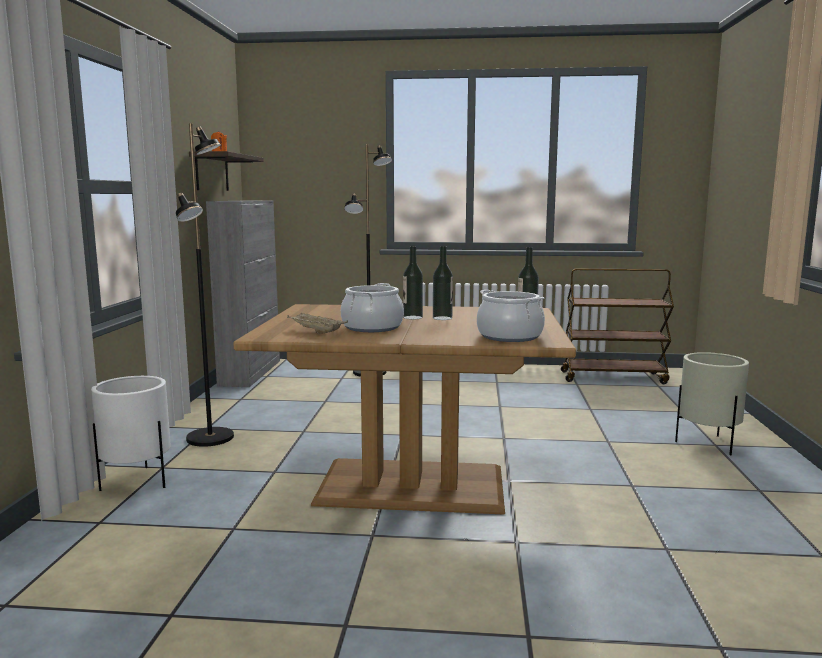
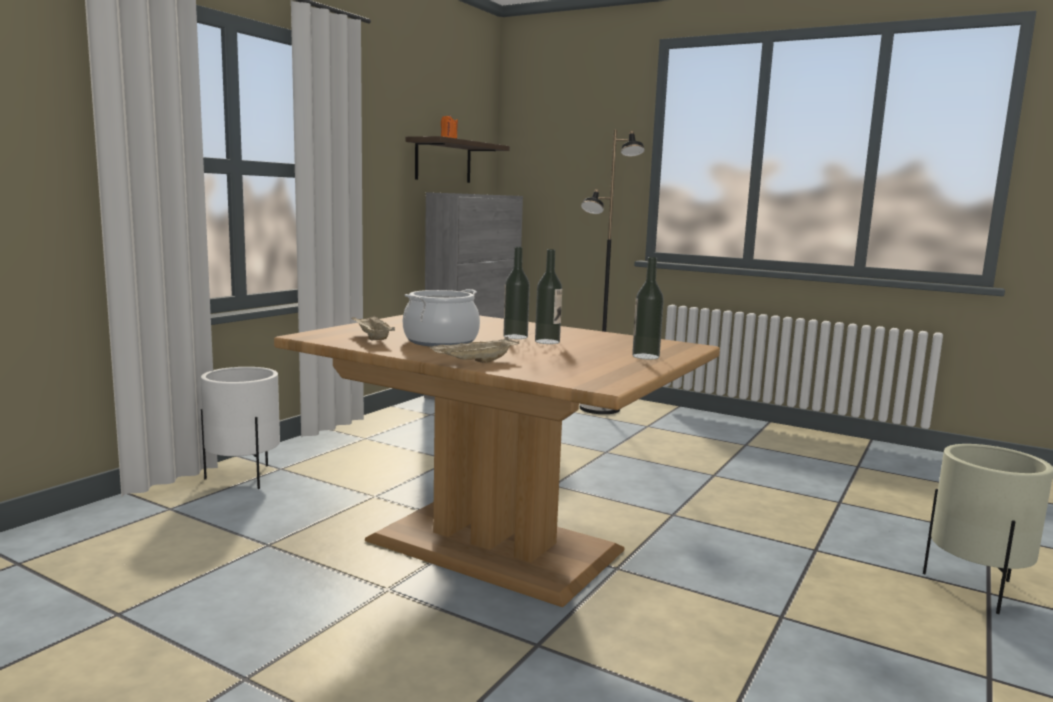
camera: 25 degrees right, 0 degrees up
(211, 438) = (356, 449): black floor lamp -> none
(437, 339) = (475, 363): none -> beige tray
(509, 336) = (568, 371): cooking pot -> none
(613, 377) = (926, 467): brown cart -> none

